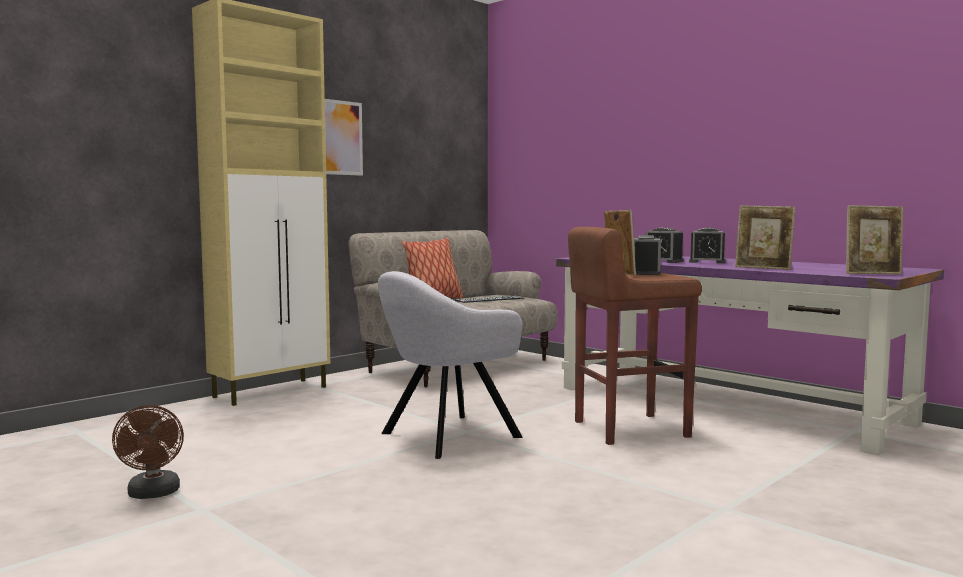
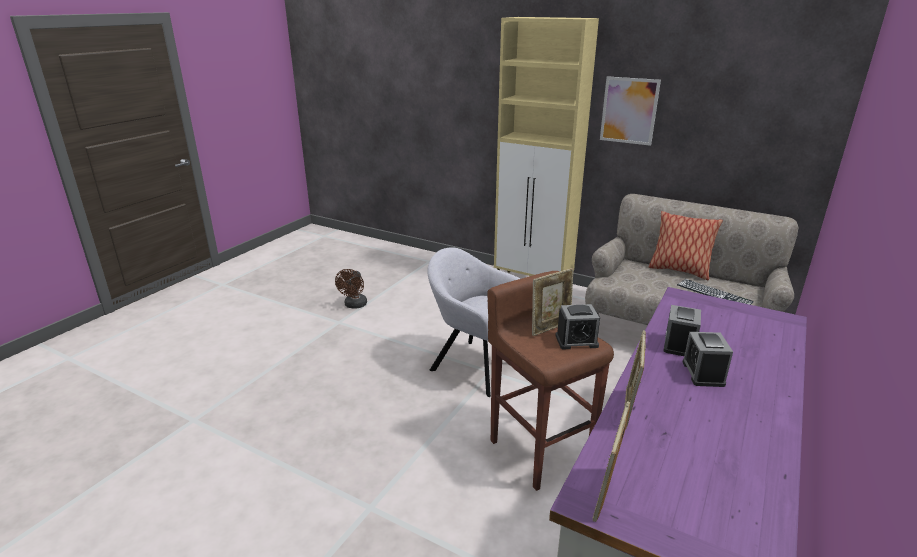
camera: 75 degrees right, 20 degrees up
(153, 494) = (354, 305): brown fan -> brown fan turned 45 degrees counterclockwise
(872, 274) = (605, 495): picture frame -> picture frame turned 45 degrees clockwise

